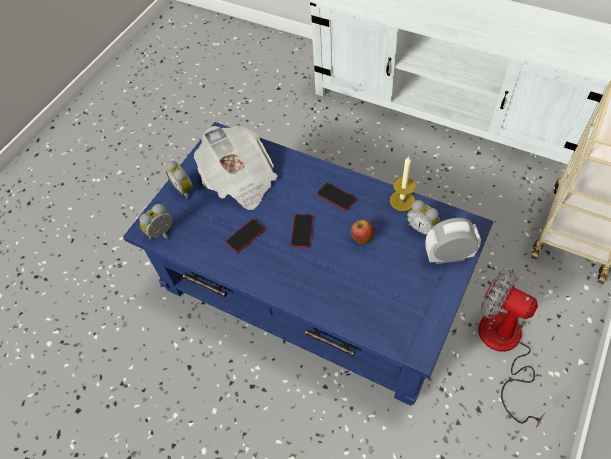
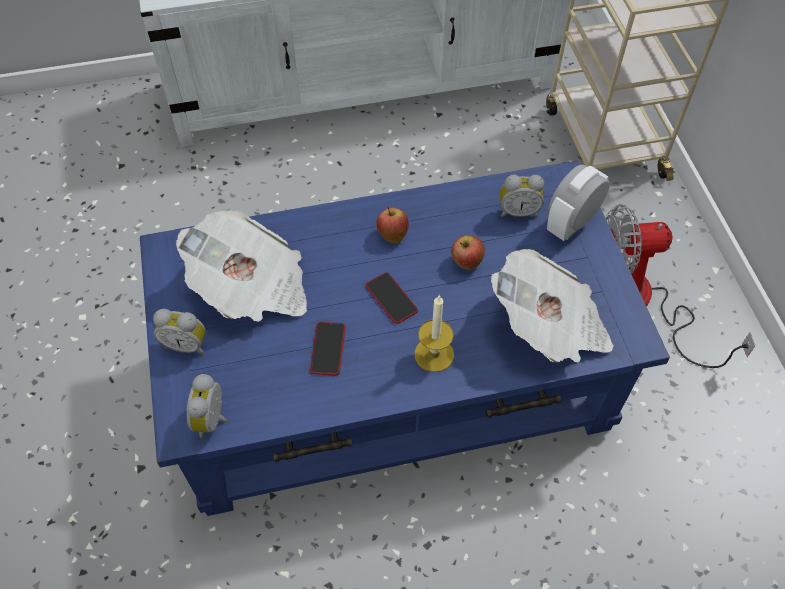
camera: 45 degrees left, 0 degrees up
(336, 197) = (392, 235): phone -> apple
(373, 306) = (549, 327): none -> newspaper
(402, 200) = (469, 194): candle -> candle (434, 354)

